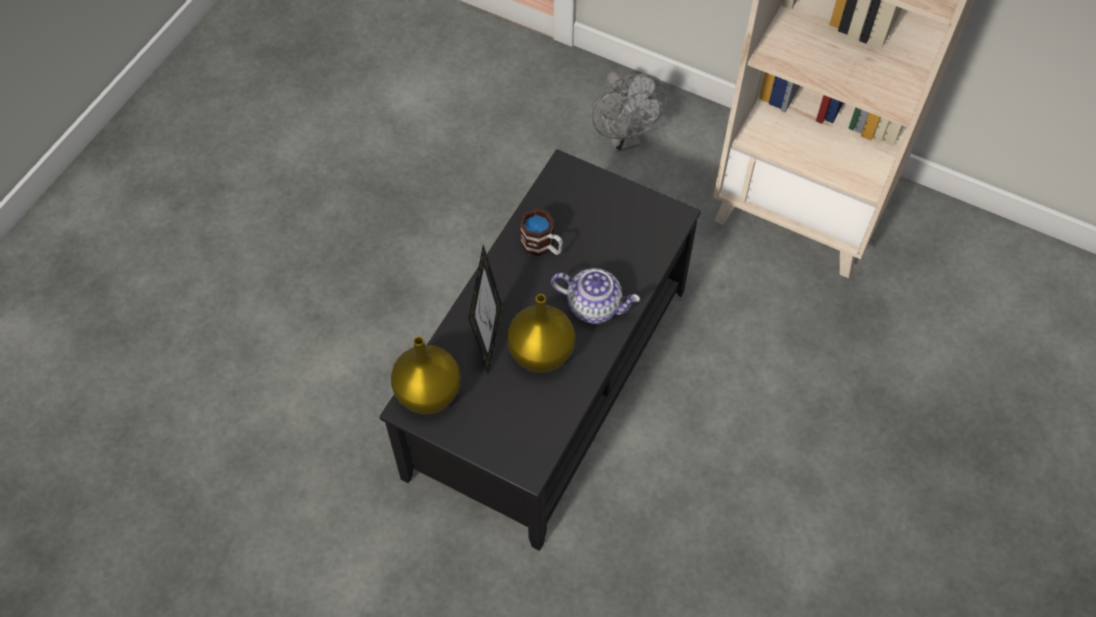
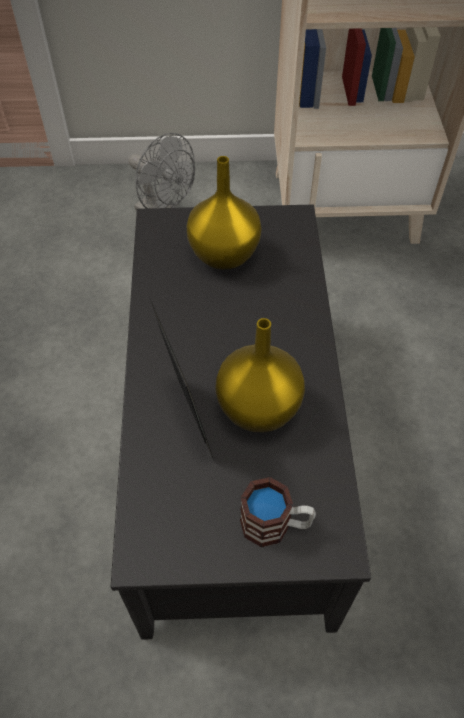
camera: 30 degrees left, 5 degrees down
(427, 394) = (156, 525): yellow vase -> yellow vase (223, 256)
(542, 246) = (184, 300): mug -> mug (275, 525)
(594, 306) = (279, 333): teapot -> none

